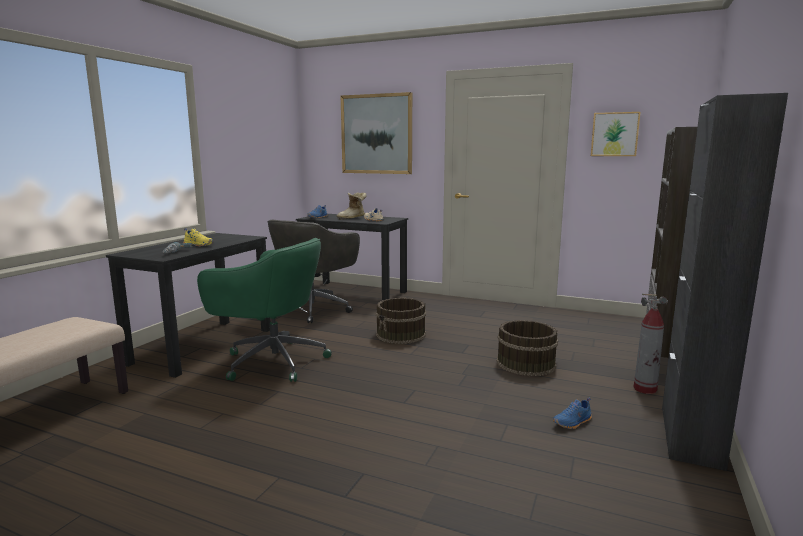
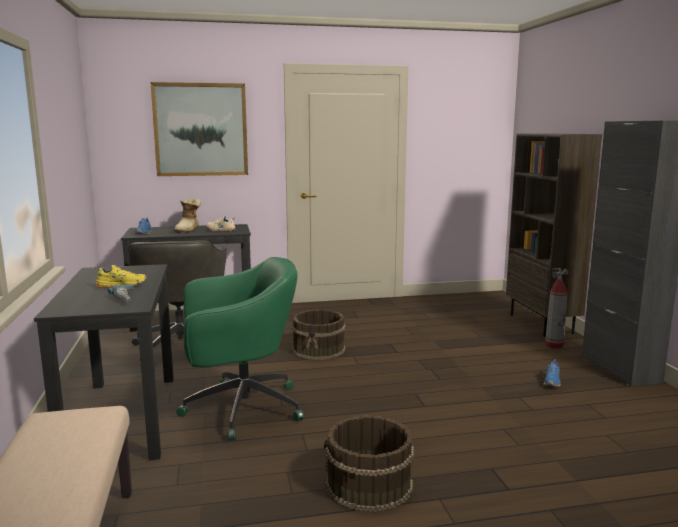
camera: 35 degrees left, 0 degrees up
(525, 364) = (456, 348): brown bucket -> brown bucket (368, 485)
(615, 134) = (445, 132): picture -> none

